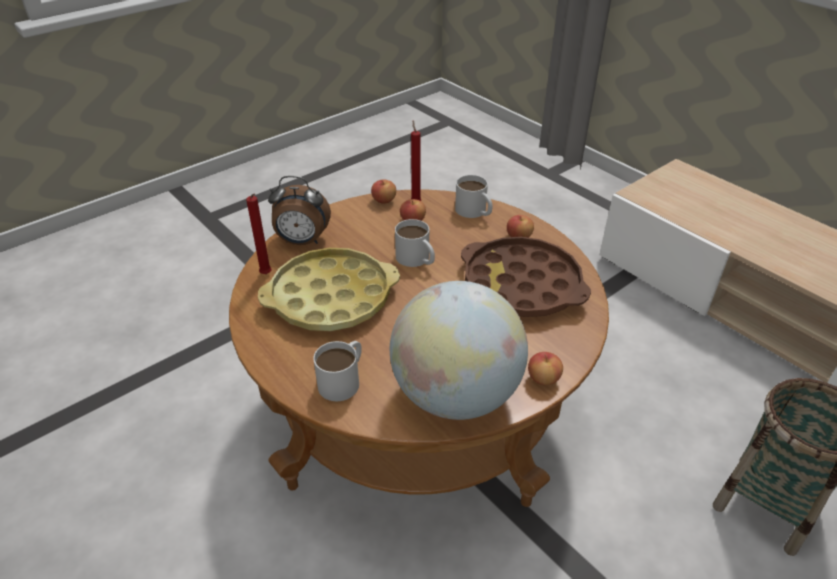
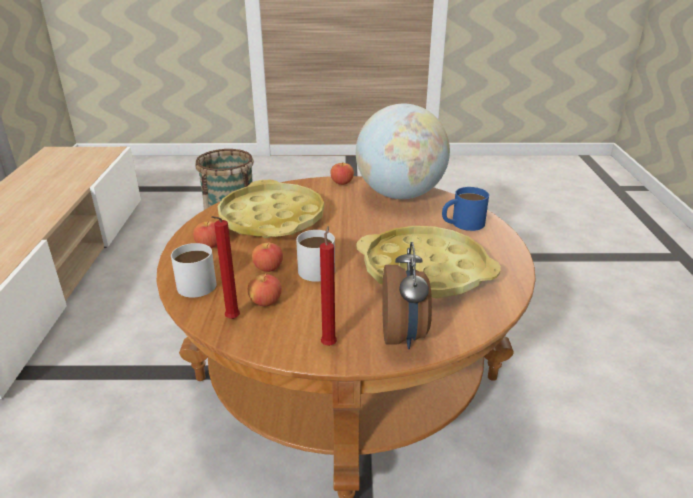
camera: 140 degrees left, 10 degrees down
(266, 275) = (471, 316): red candle -> red candle (329, 343)
(302, 242) = (404, 335): alarm clock -> alarm clock turned 45 degrees clockwise
(344, 379) = (462, 223): white mug -> blue mug
(384, 200) = (256, 341): apple -> apple (268, 268)
(521, 285) = (272, 218): brown tray -> yellow tray

